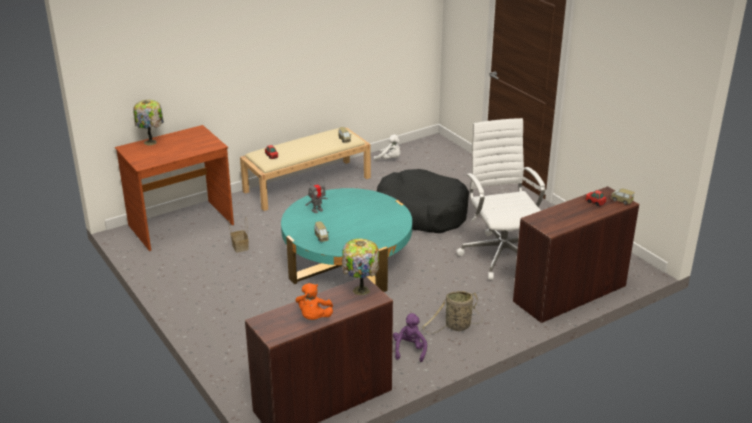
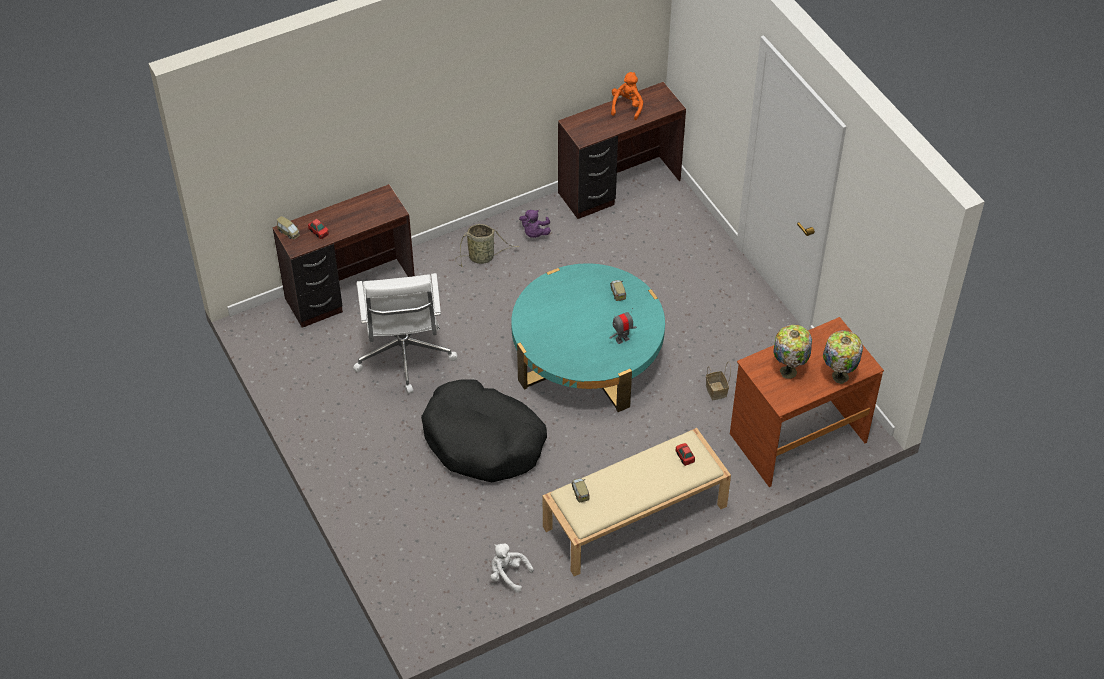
camera: 175 degrees left, 20 degrees up
(360, 291) = (585, 131): table lamp -> table lamp (789, 371)

